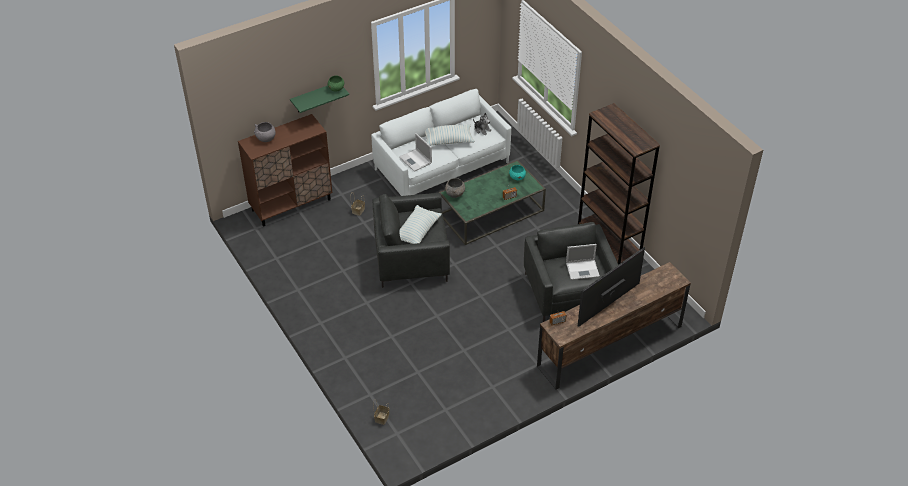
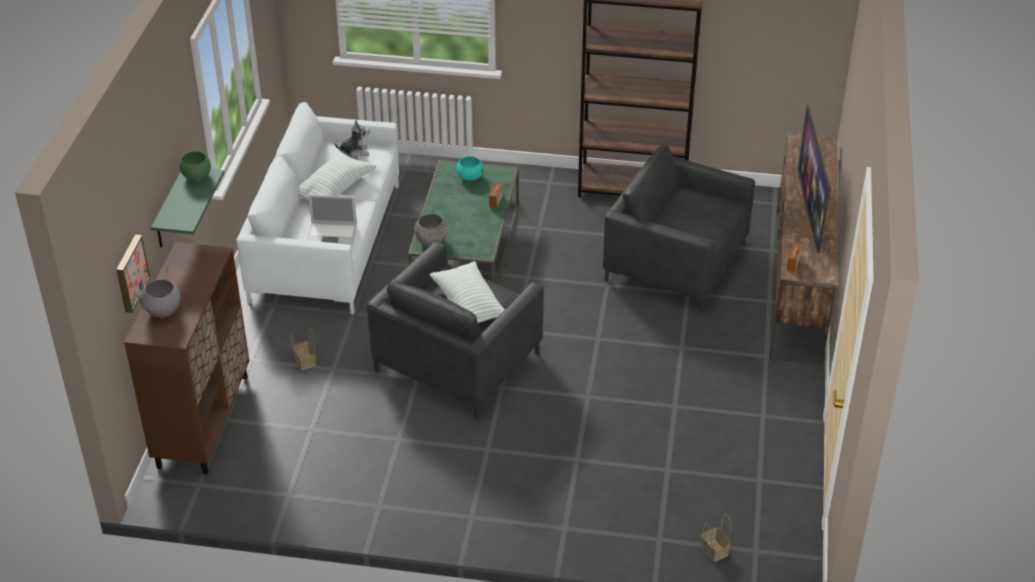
camera: 50 degrees left, 5 degrees down
(259, 112) = (130, 273): none -> picture
(583, 269) = (703, 209): laptop -> none

